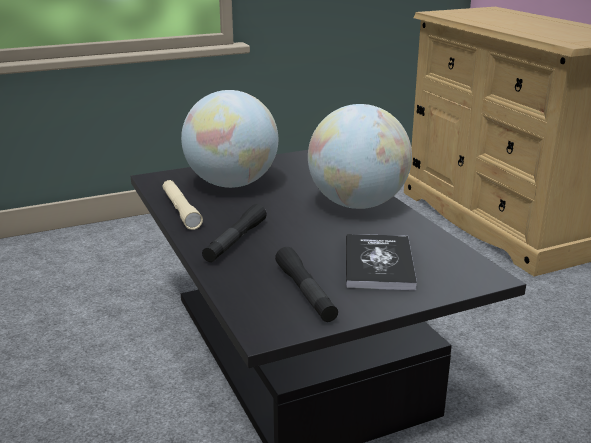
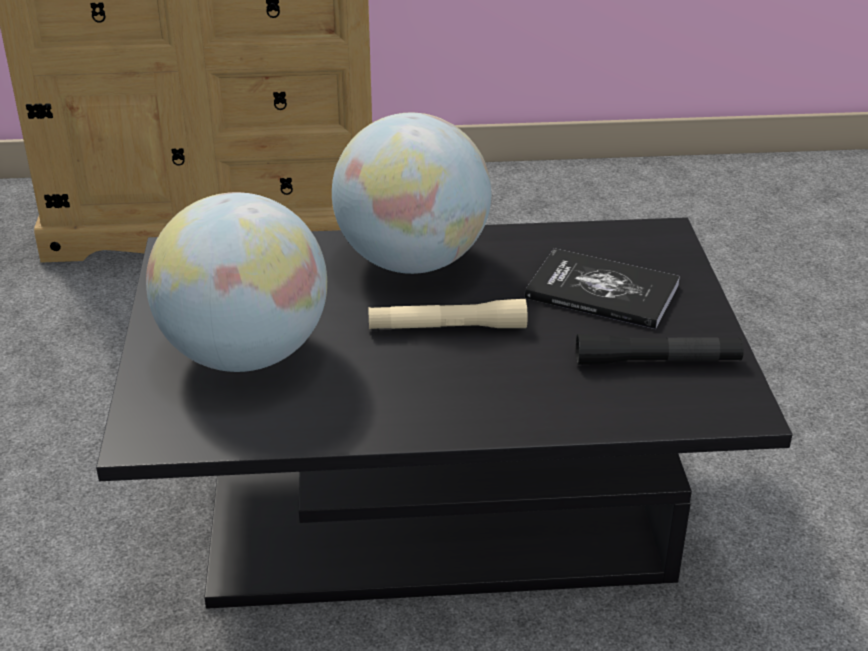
camera: 70 degrees left, 10 degrees up
(181, 210) = (324, 426): beige flashlight -> beige flashlight (447, 328)
(235, 241) = (477, 390): black flashlight -> none

